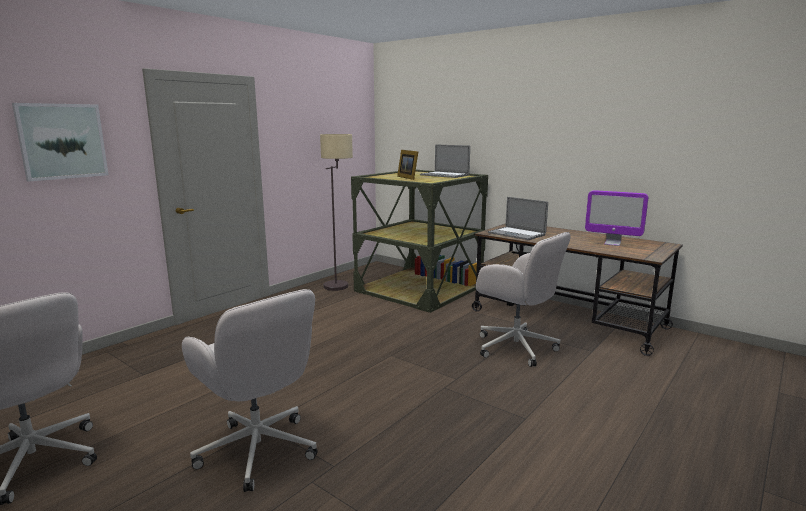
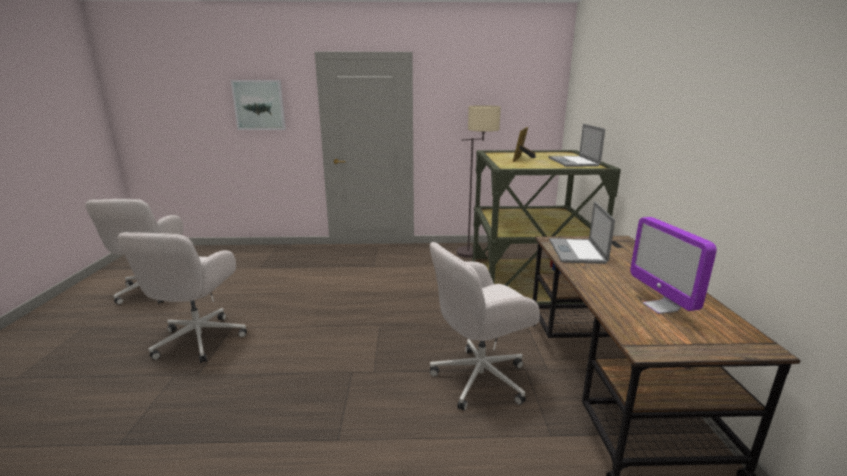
camera: 50 degrees right, 5 degrees up
(515, 348) = (480, 379): white office chair -> white office chair turned 60 degrees clockwise

